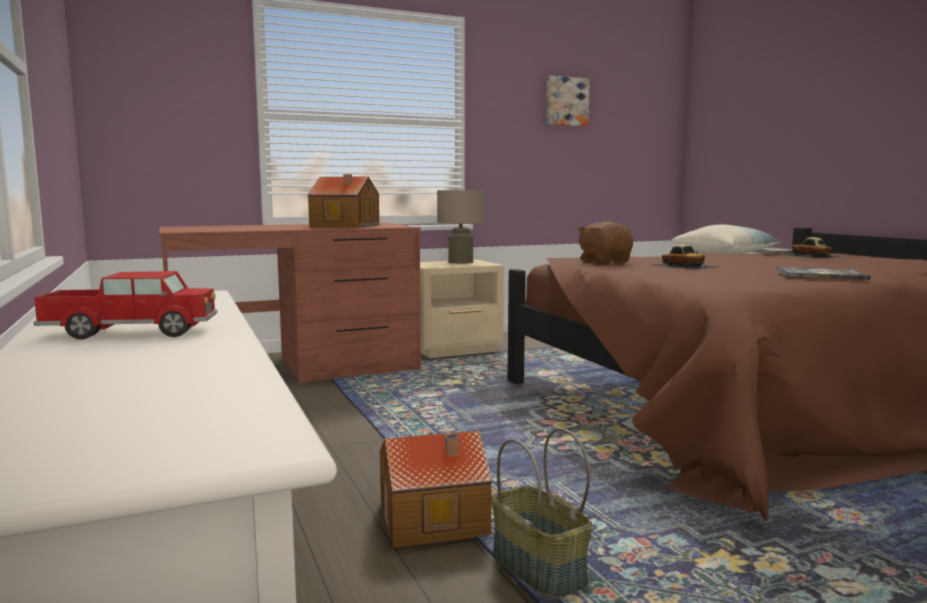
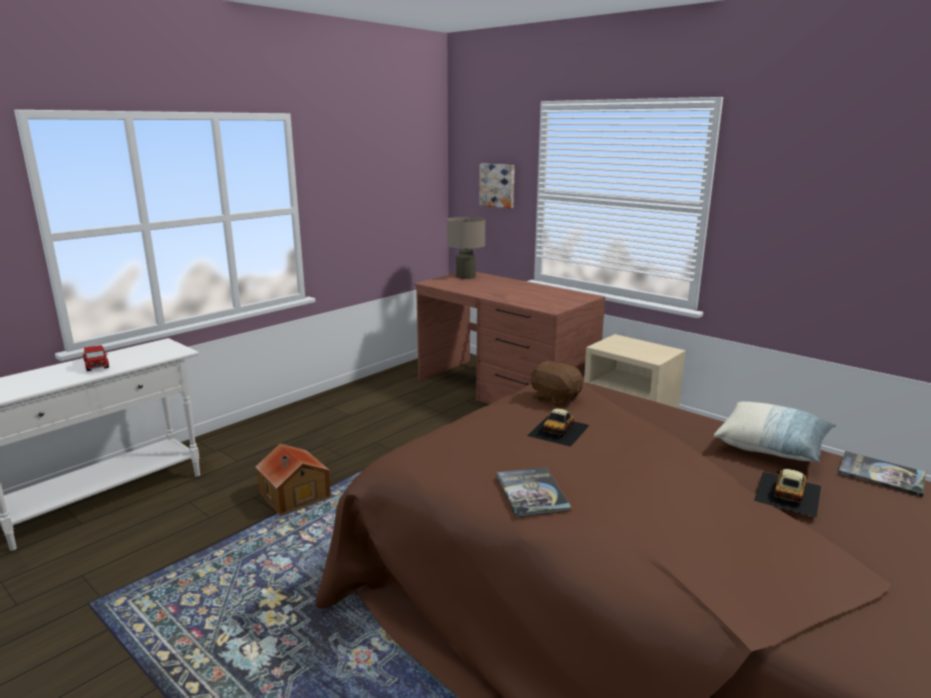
camera: 65 degrees right, 10 degrees up
(345, 226) = (530, 298): toy house -> none
(460, 262) = (649, 349): beige table lamp -> beige table lamp (465, 276)
(536, 568) = (249, 537): basket -> none
(566, 101) = (852, 188): picture -> picture (498, 185)
(604, 262) = (555, 398): brown plush toy -> brown plush toy turned 90 degrees counterclockwise

